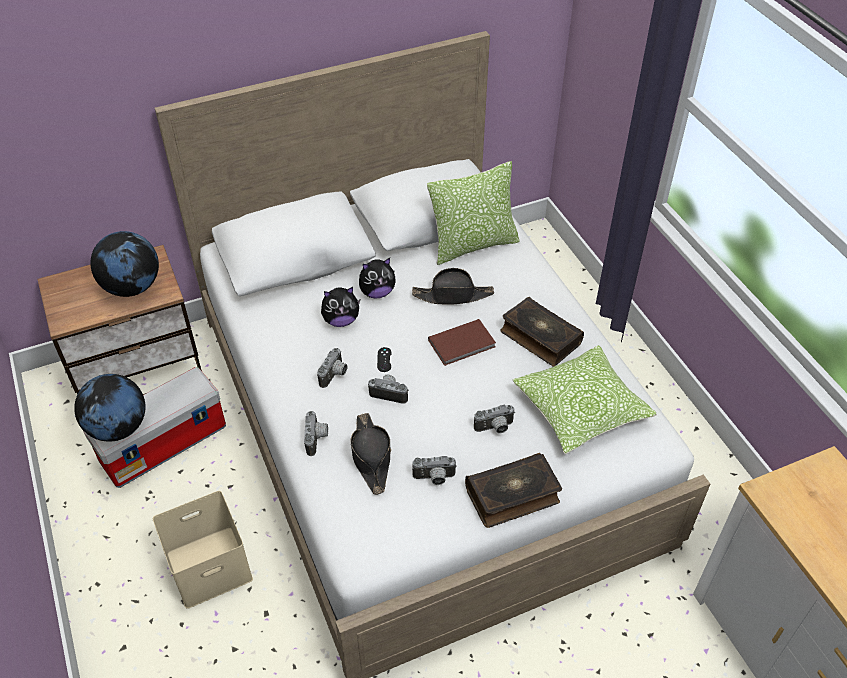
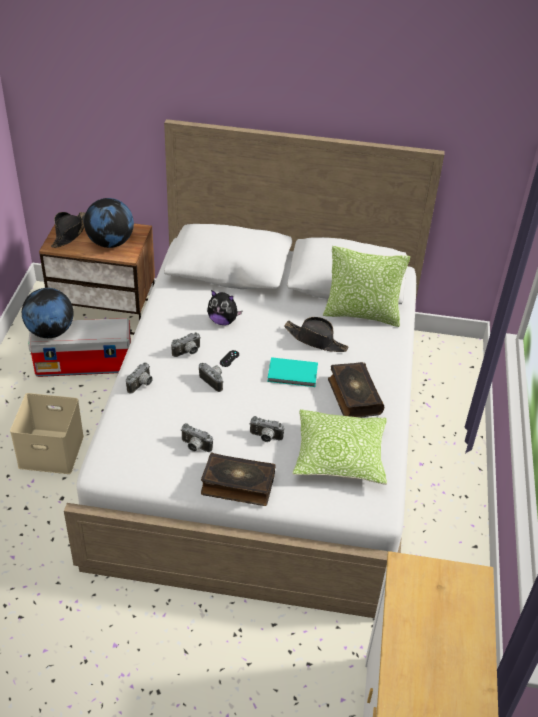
camera: 30 degrees right, 5 degrees down
(371, 457) = (165, 413): black hat -> black hat (69, 233)
(377, 292) = (263, 314): plush toy -> none
(463, 344) = (293, 374): brown book -> turquoise book

